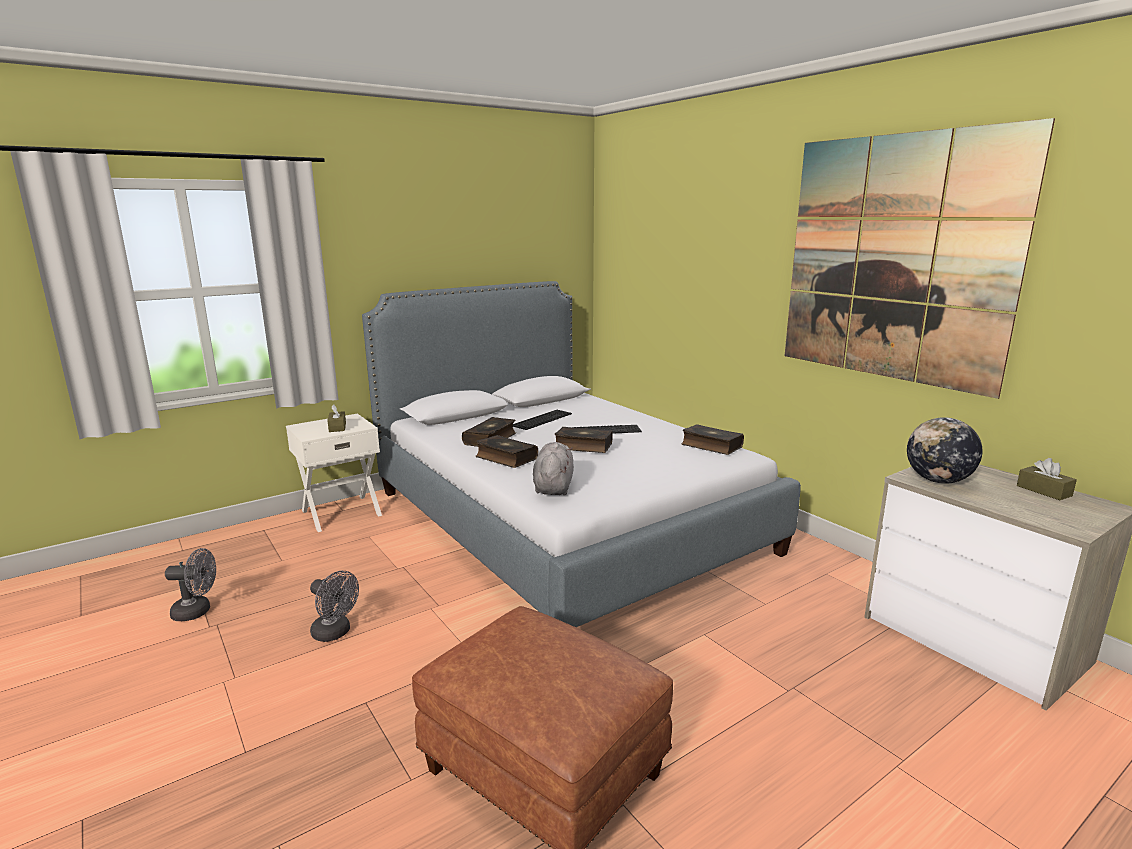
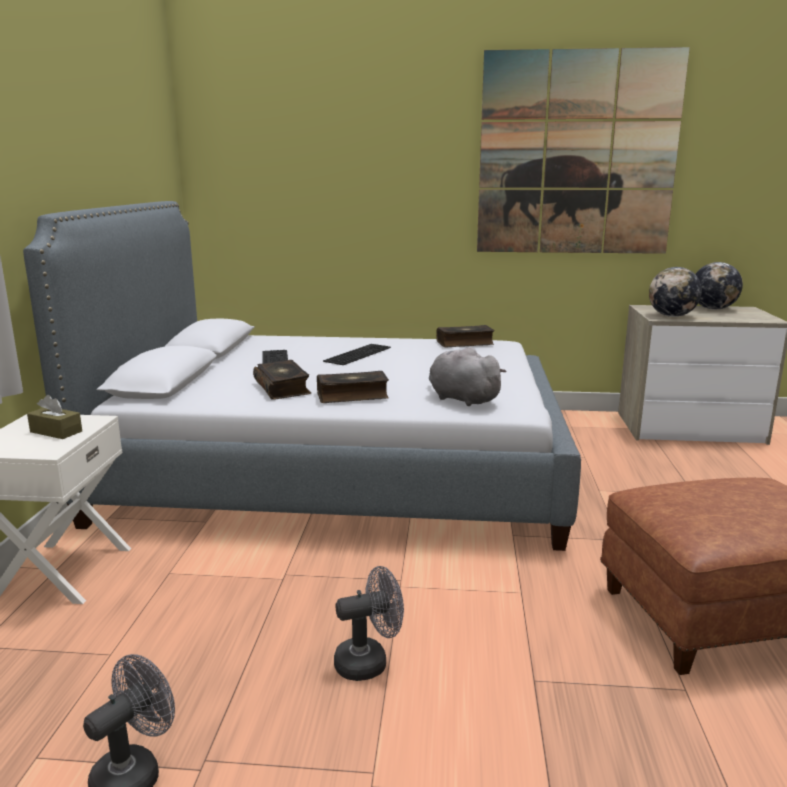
camera: 50 degrees left, 0 degrees up
(583, 446) = (384, 368): book -> none
(1044, 491) = (713, 309): brown tissue box -> globe

